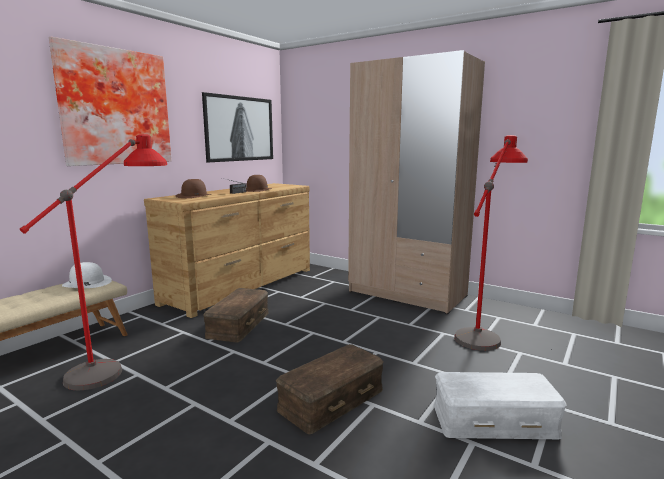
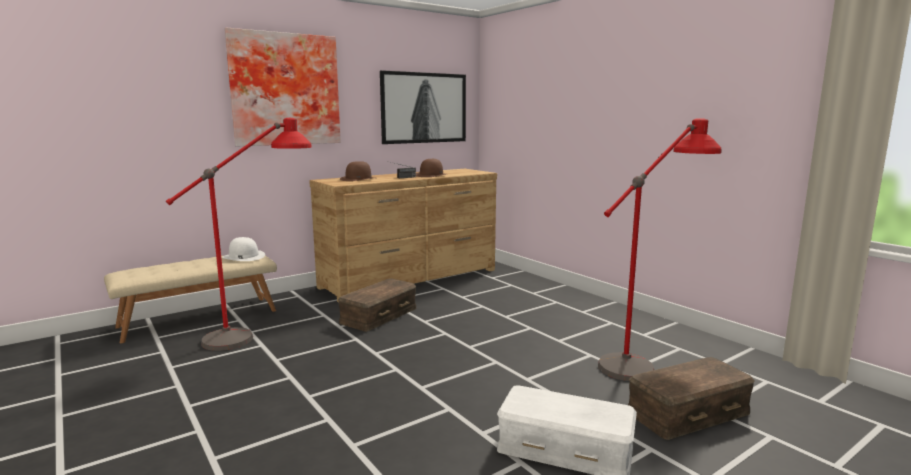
camera: 20 degrees right, 0 degrees up
(331, 399) = (412, 396): brown storage box -> brown storage box (687, 411)
(407, 293) = (586, 308): beige wardrobe -> none

